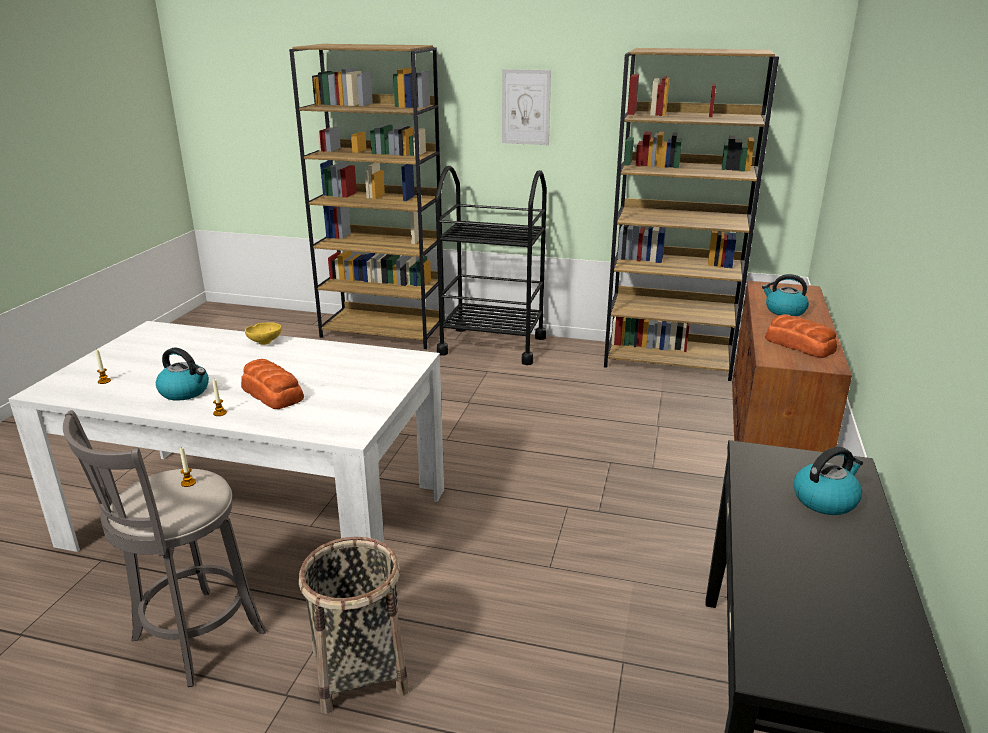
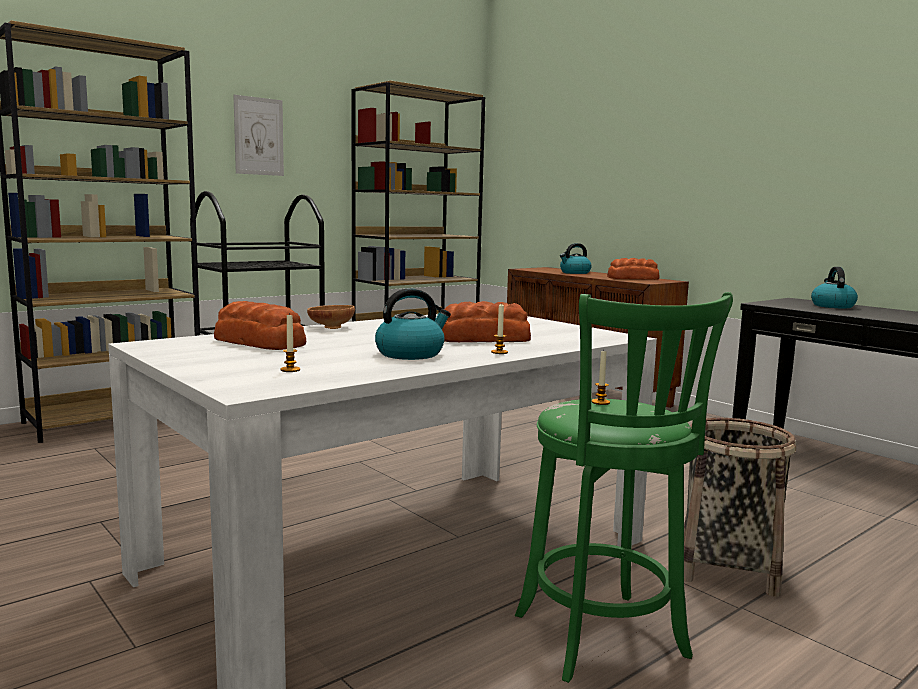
camera: 55 degrees left, 15 degrees down
(183, 346) = (260, 343): none -> bread
(193, 640) = (604, 641): grey stool -> green stool
(265, 341) = (330, 327): yellow bowl -> brown bowl

